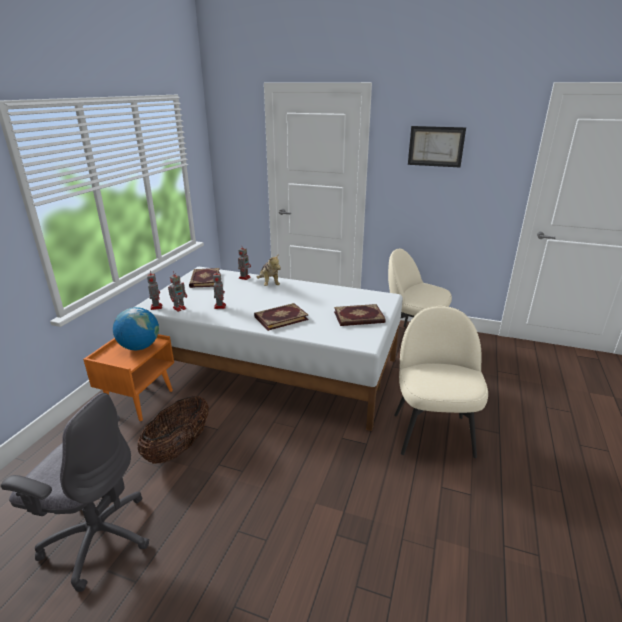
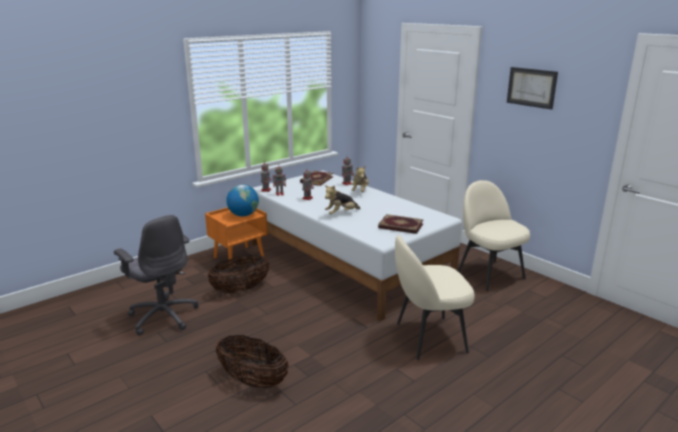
camera: 30 degrees right, 5 degrees down
(280, 318) = (341, 214): book -> plush toy
(310, 588) = (253, 381): none -> basket
(432, 433) = (428, 337): beige chair -> beige chair turned 135 degrees counterclockwise

